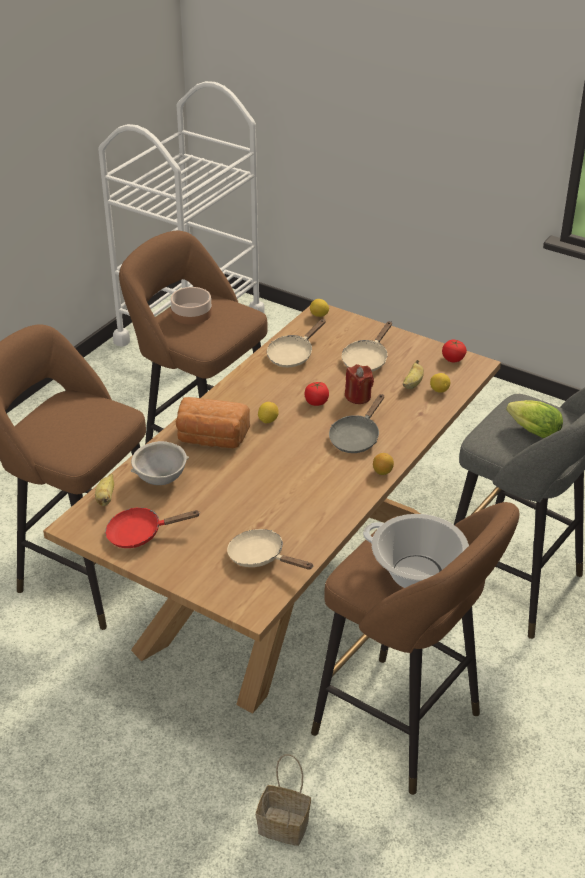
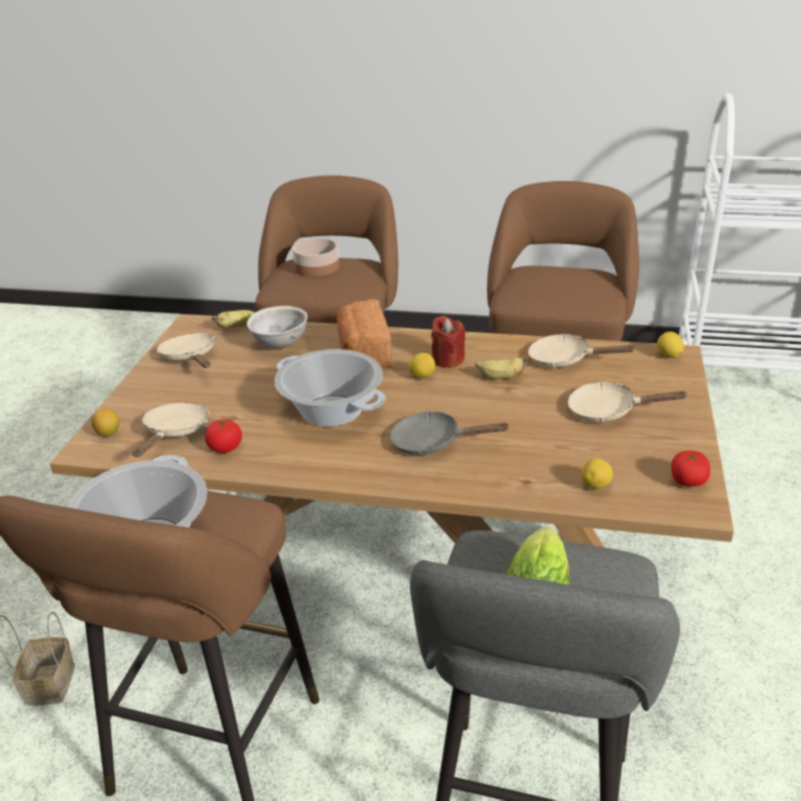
camera: 70 degrees right, 5 degrees down
(140, 534) = (190, 357): red frying pan -> beige frying pan
(192, 313) = (561, 277): bowl -> bowl (317, 267)
(285, 472) = (332, 411): none -> cooking pot
(316, 402) = (484, 397): tomato -> tomato (225, 447)
(358, 397) = (520, 423): red candle -> red candle (448, 359)
(382, 472) = (374, 479): lemon -> lemon (108, 433)
(412, 384) = (589, 459): banana -> banana (500, 378)

